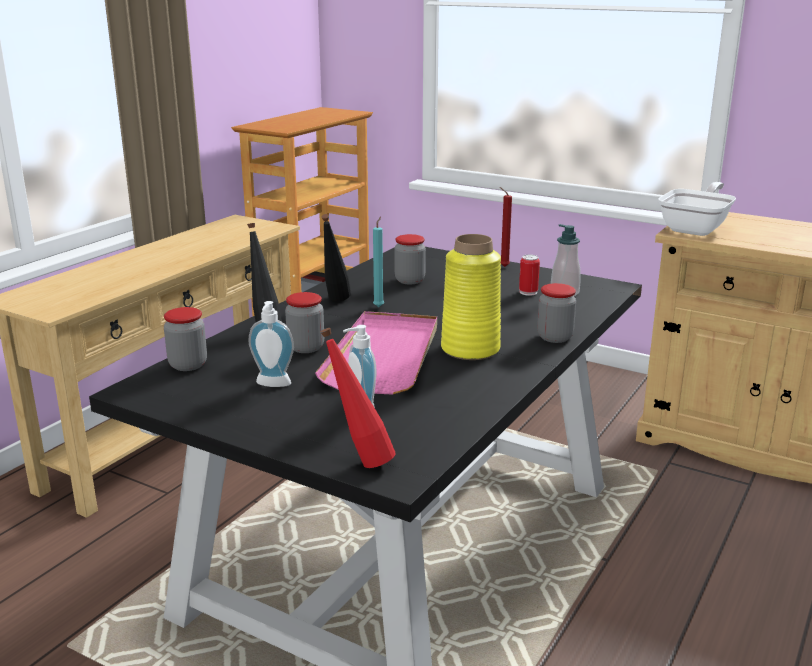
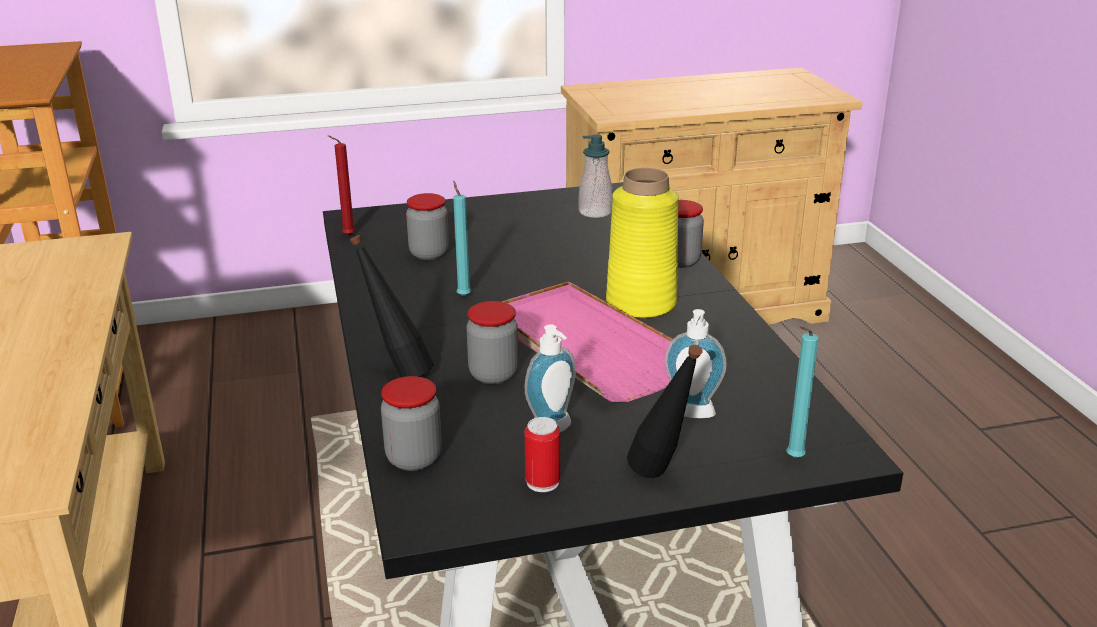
camera: 45 degrees left, 5 degrees up
(335, 302) = (407, 310): black bottle -> black bottle (661, 479)
(359, 461) = (792, 459): red bottle -> turquoise candle
(503, 266) = (485, 204): red candle -> red candle (346, 236)
(528, 292) = (565, 224): can -> can (542, 482)
(696, 228) = (616, 107): frying pan -> none

